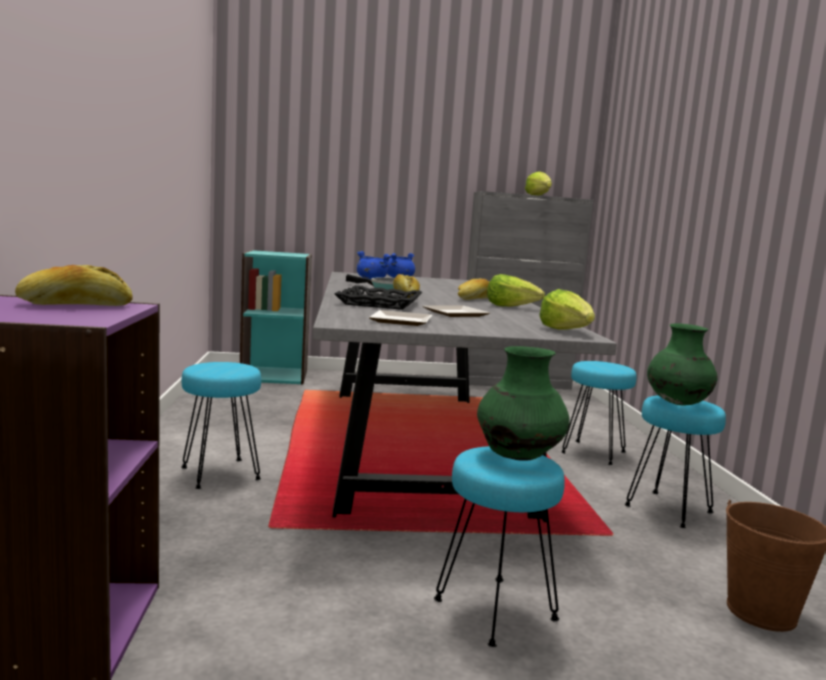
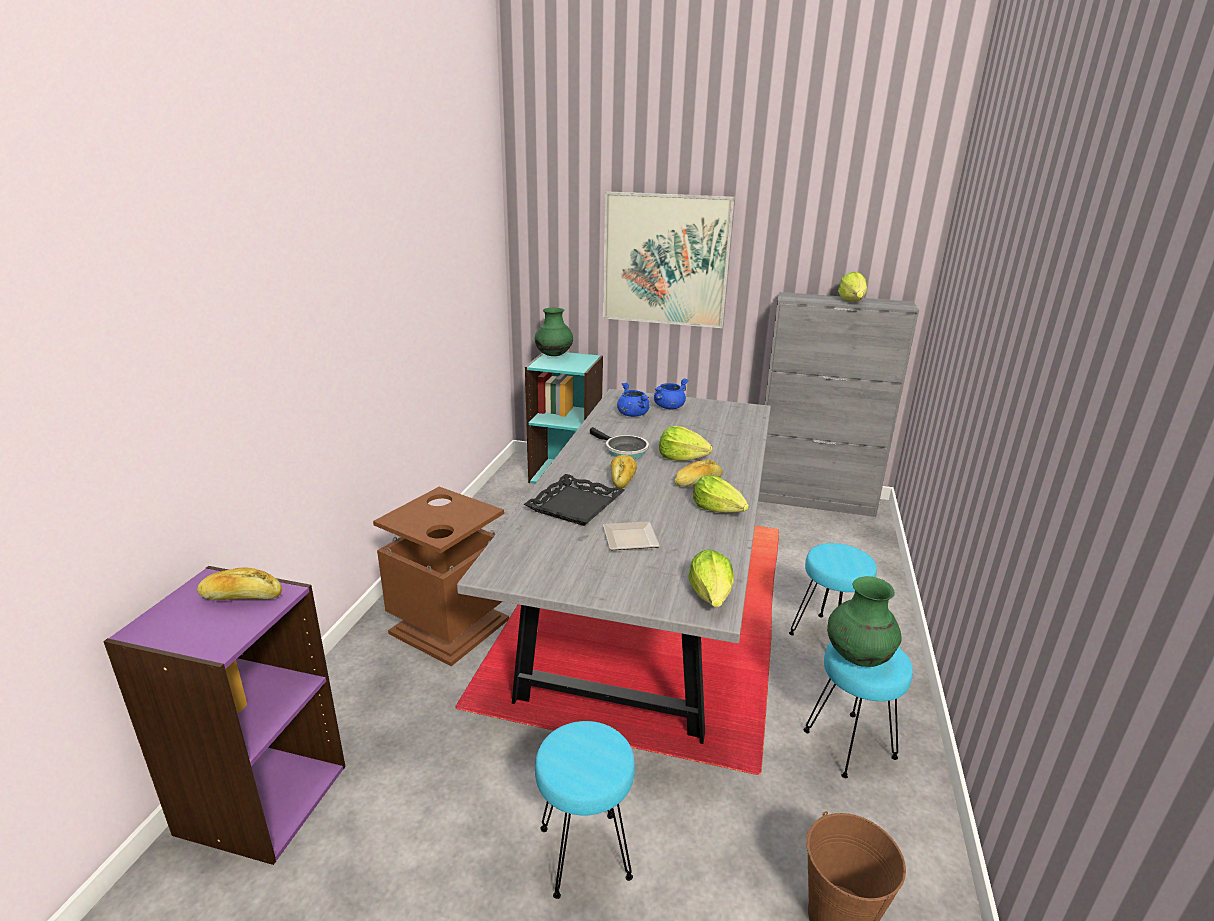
camera: 20 degrees right, 15 degrees up
(220, 474) = (449, 627): turquoise stool -> brown trash can
(372, 163) = (665, 260): none -> picture
(399, 321) = (551, 565): plate -> none
(445, 292) = (681, 458): none -> lettuce
(518, 457) = (596, 750): green vase -> green vase (554, 355)

